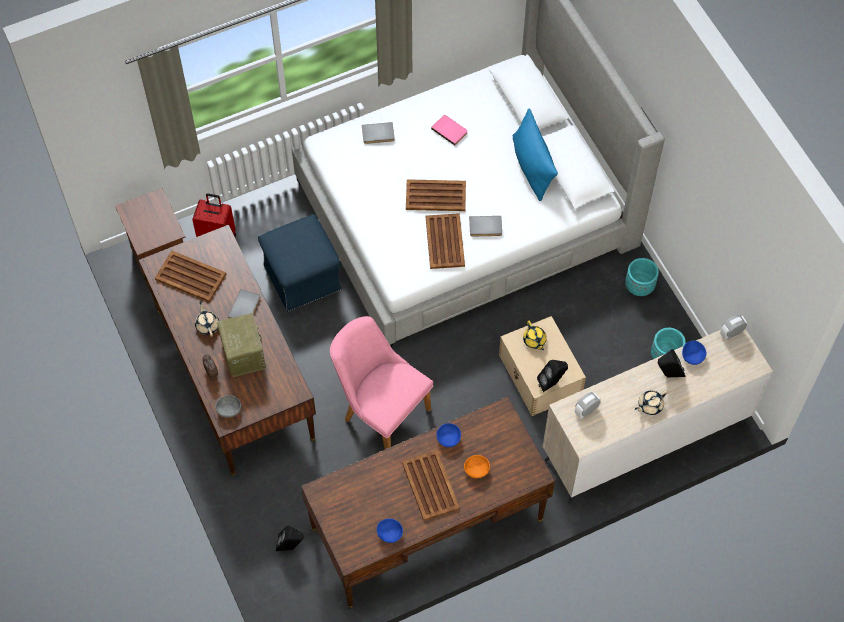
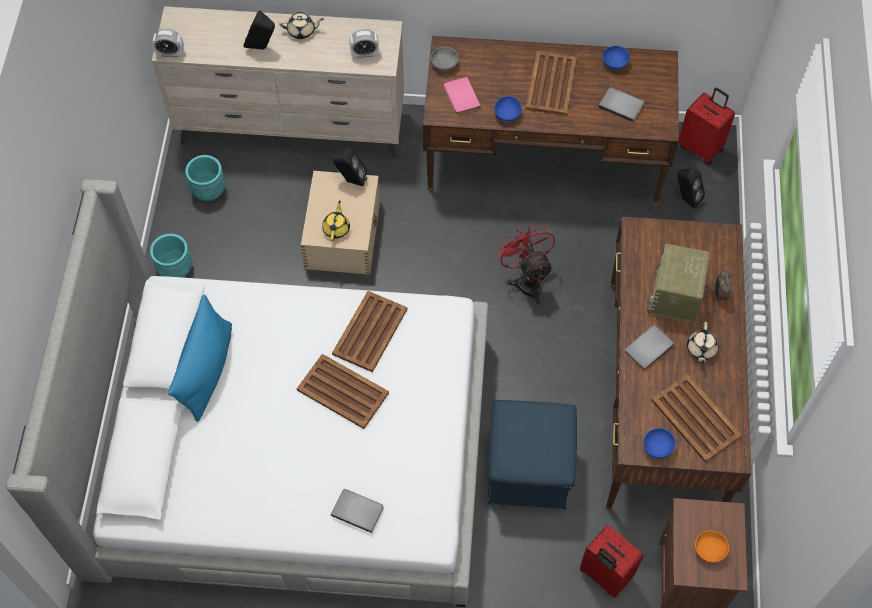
camera: 150 degrees left, 0 degrees up
(228, 409) = (718, 246): grey bowl -> grey bowl (444, 65)
(301, 605) = (701, 147): none -> red suitcase
(380, 411) = (527, 279): pink chair -> red fan
(450, 130) = (266, 469): pink book -> pink book (460, 97)
(476, 469) = (498, 77): orange bowl -> orange bowl (709, 551)
(485, 228) = (314, 324): grey book -> grey book (621, 104)
(693, 356) = (224, 51): blue bowl -> blue bowl (656, 447)

